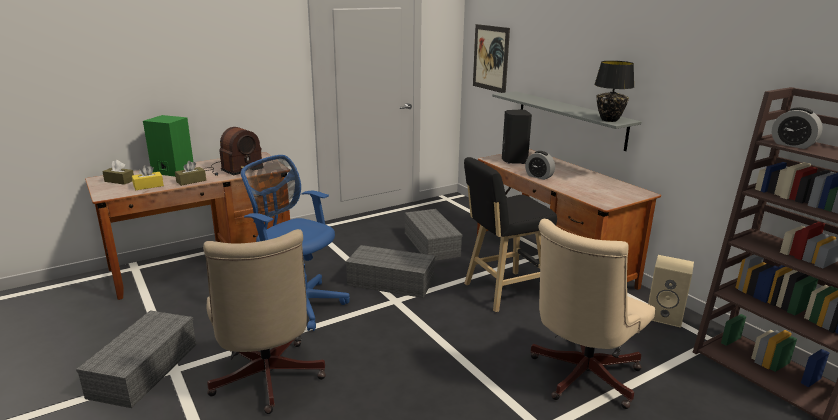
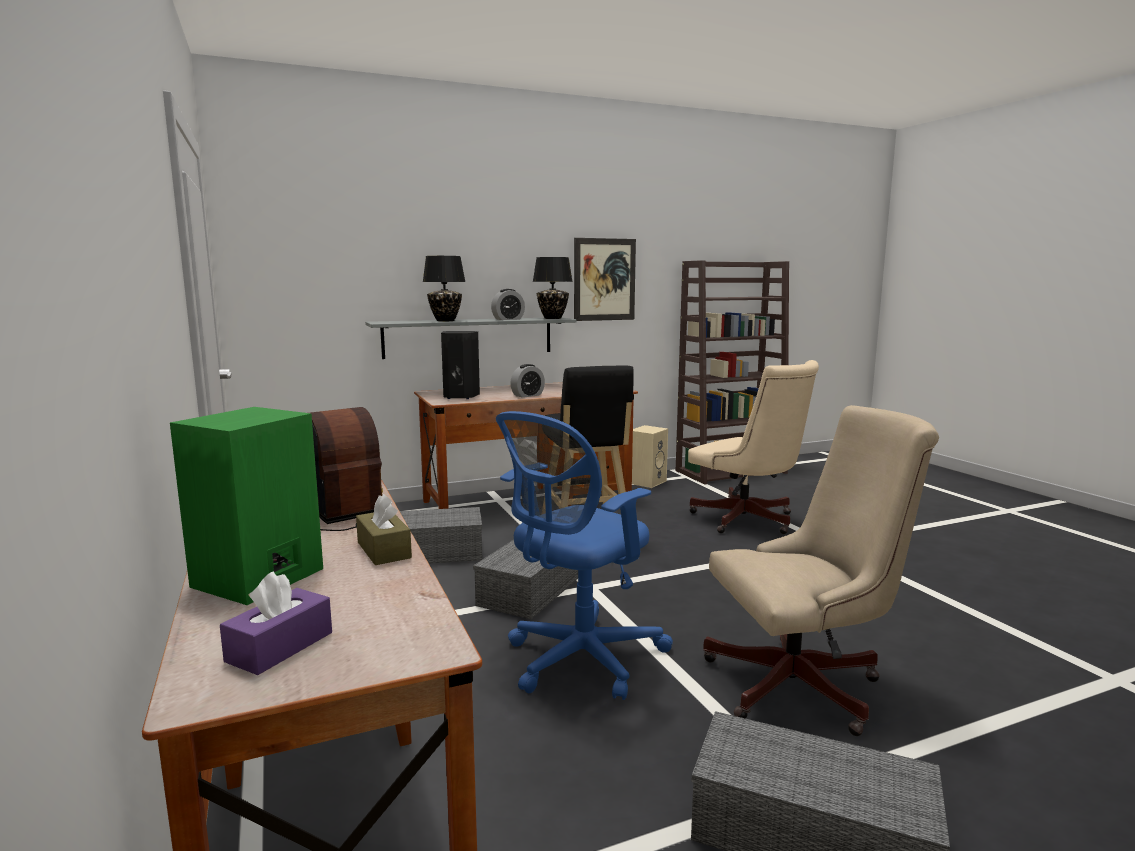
camera: 80 degrees left, 10 degrees down
(119, 181) = (280, 647): brown tissue box -> purple tissue box
(148, 186) = (382, 595): yellow tissue box -> none
(490, 58) = (299, 282): picture -> picture (604, 279)
(540, 102) = (445, 320): none -> black table lamp
(792, 145) = (715, 297): alarm clock -> alarm clock (508, 319)

